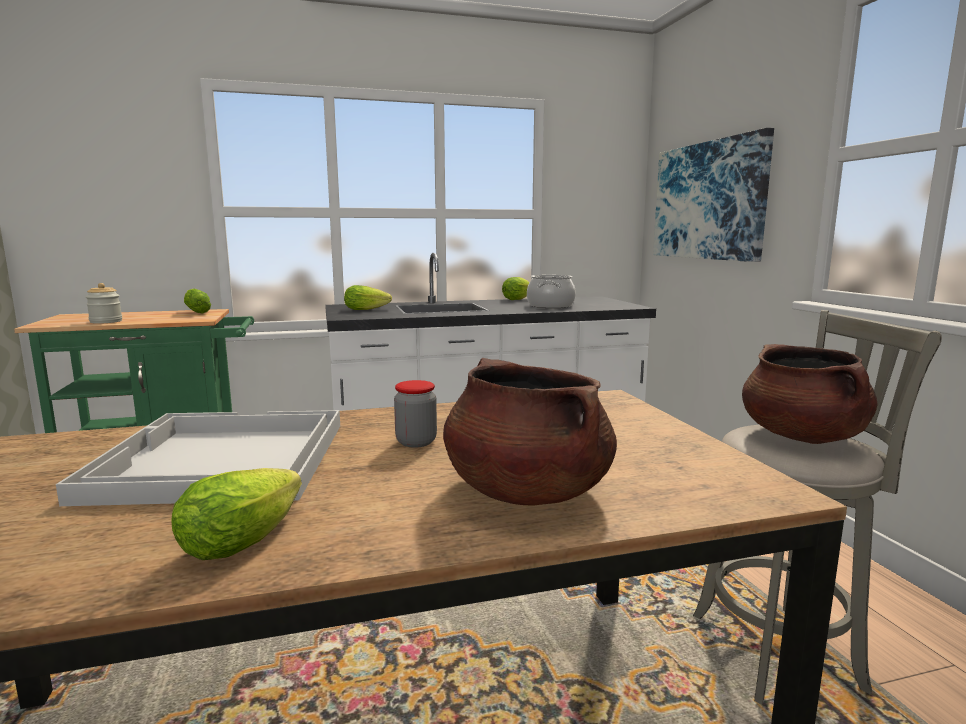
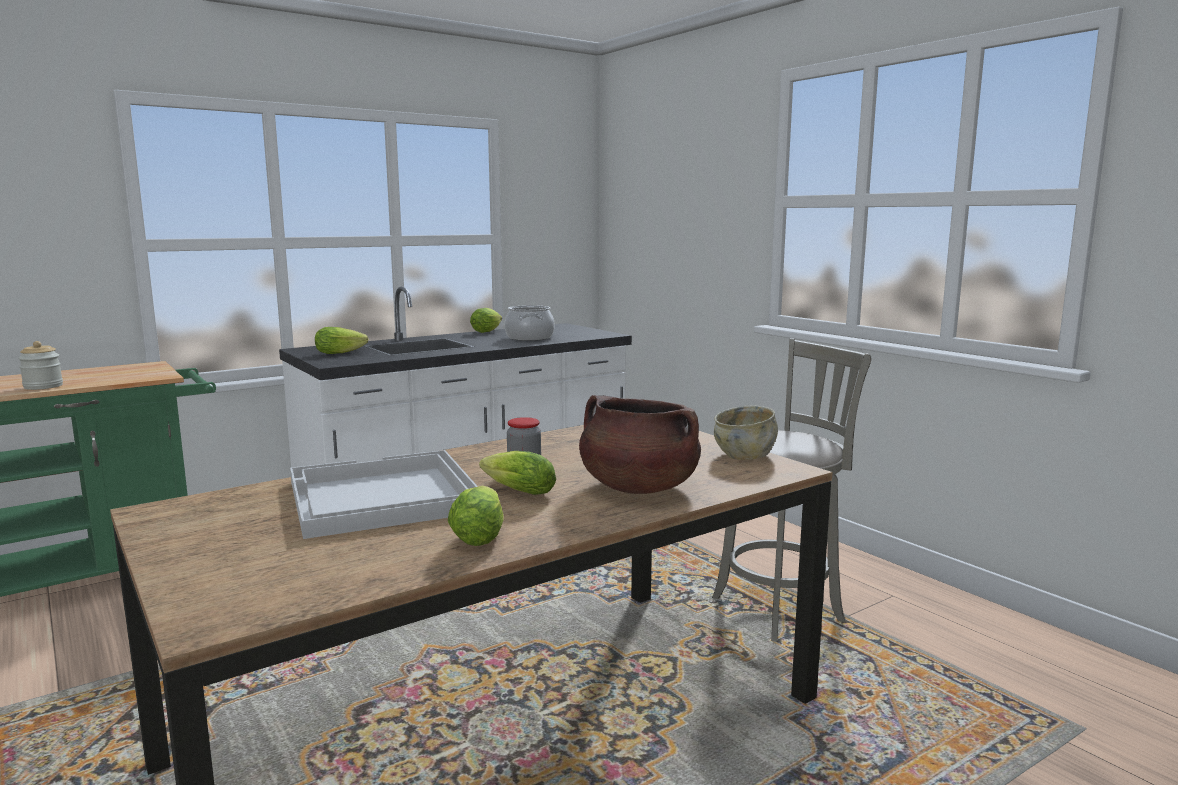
camera: 20 degrees left, 0 degrees up
(196, 312) = (134, 367): lettuce -> lettuce (515, 491)
(708, 201) = (668, 229): picture -> none
(715, 459) = (744, 455): none -> beige bowl
(802, 437) = (787, 437): brown cooking pot -> none

